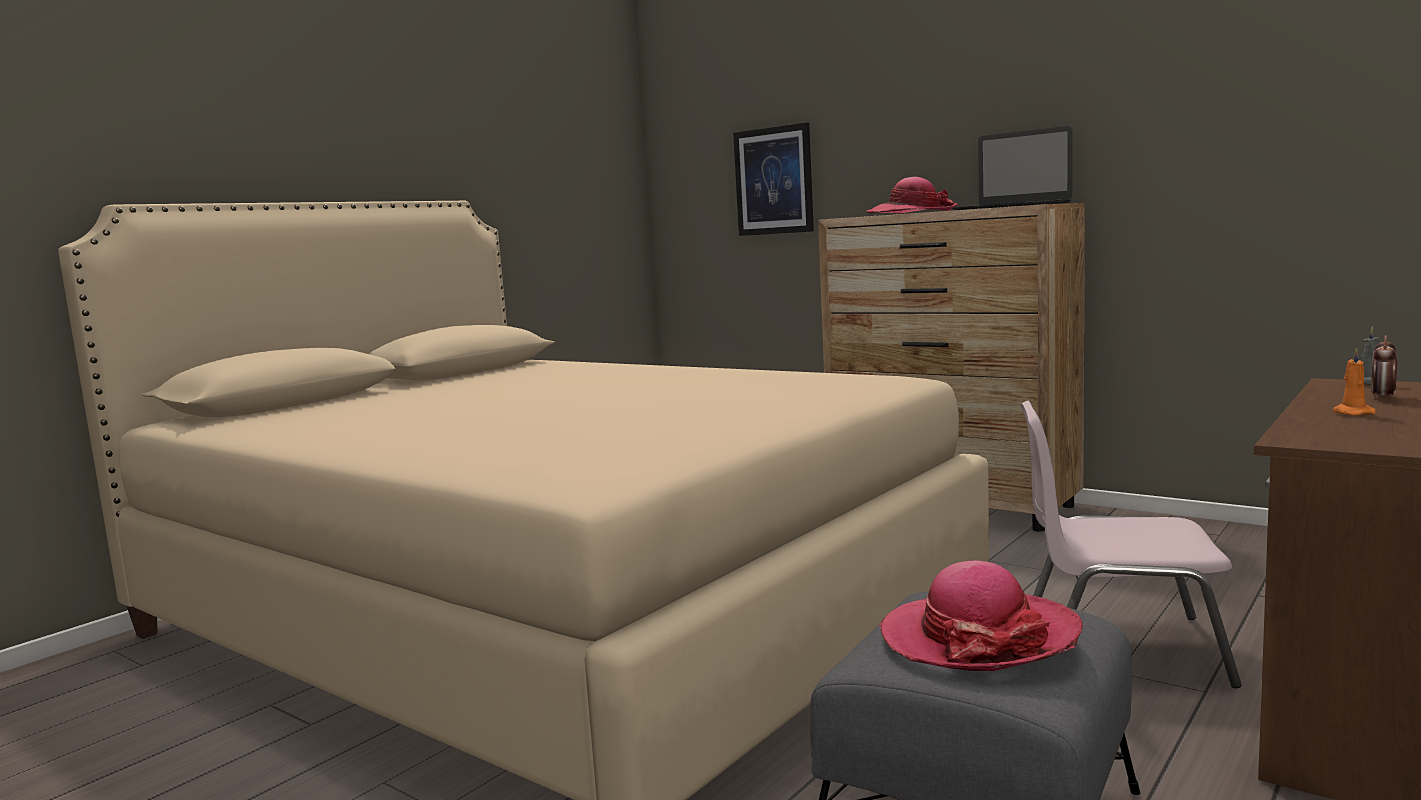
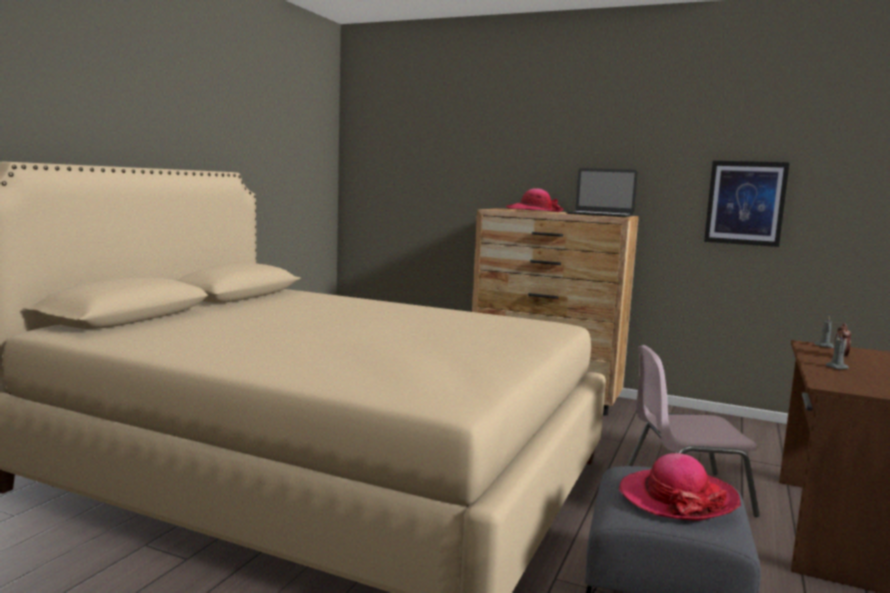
camera: 15 degrees left, 0 degrees up
(774, 181) = (434, 176): picture -> picture (745, 203)
(1351, 413) = (835, 367): orange candle -> grey candle

